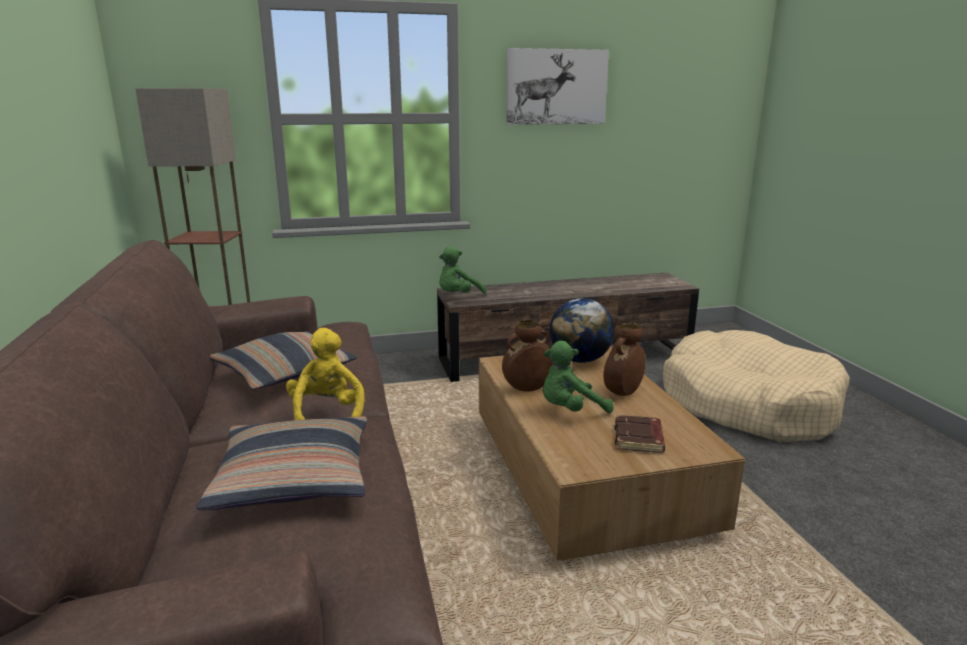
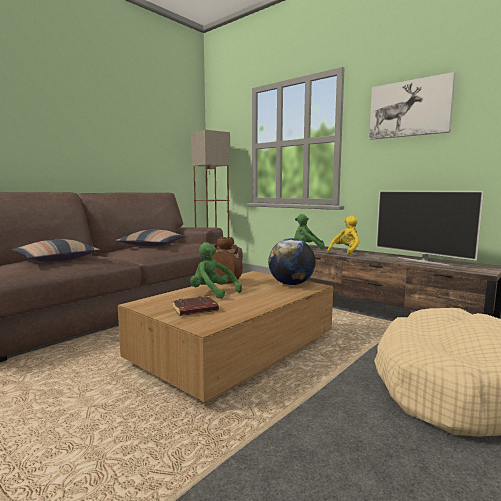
camera: 55 degrees right, 10 degrees down
(327, 414) = (119, 254): yellow plush toy -> yellow plush toy (346, 252)
(612, 284) = (422, 261): none -> television
(623, 393) = (258, 298): brown vase -> none

